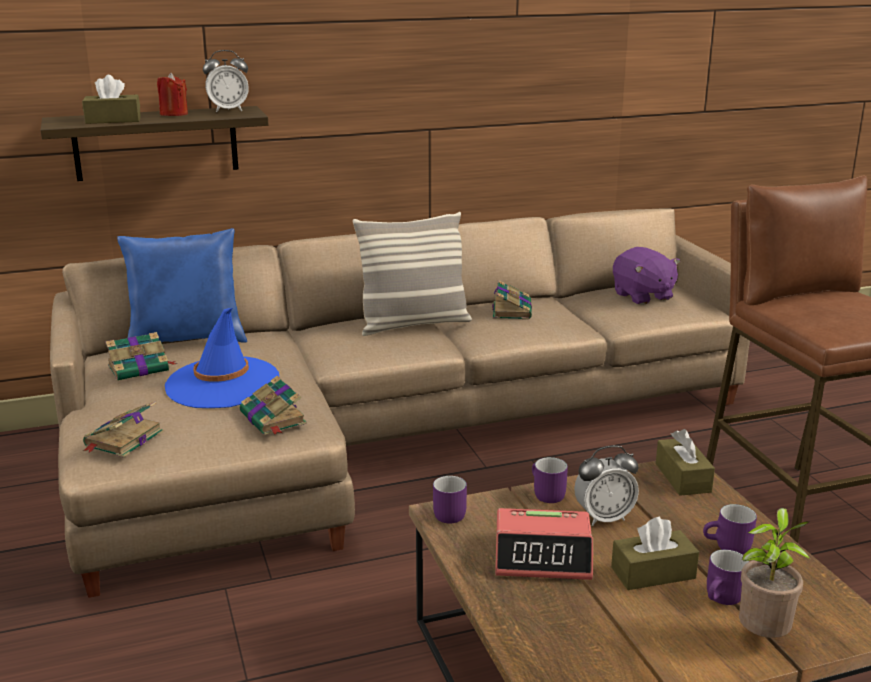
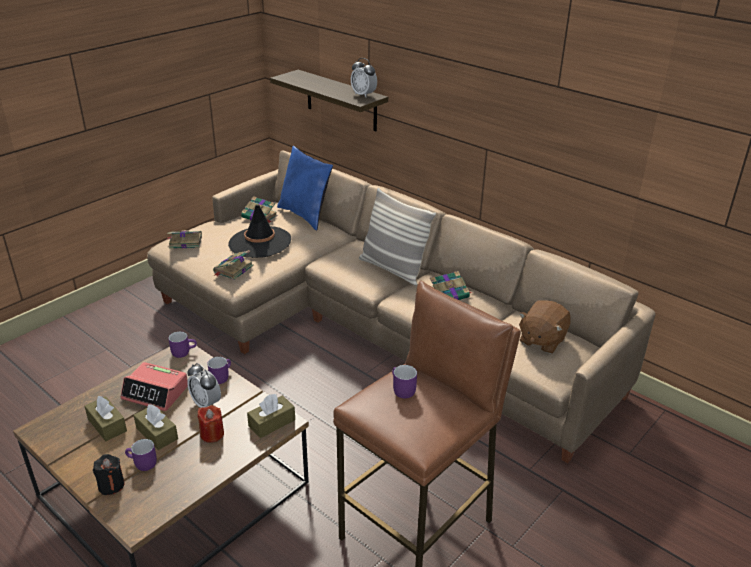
camera: 60 degrees right, 10 degrees up
(113, 120) = (306, 82): brown tissue box -> brown tissue box (107, 425)
(174, 114) = (338, 88): red candle -> red candle (212, 434)
(222, 383) = (260, 242): blue hat -> black hat
(543, 556) = (156, 393): alarm clock -> alarm clock turned 45 degrees counterclockwise
(642, 296) = (541, 340): purple plush toy -> brown plush toy
(728, 548) = (197, 457): purple mug -> purple mug (400, 390)
(763, 637) = (111, 485): potted plant -> black candle

